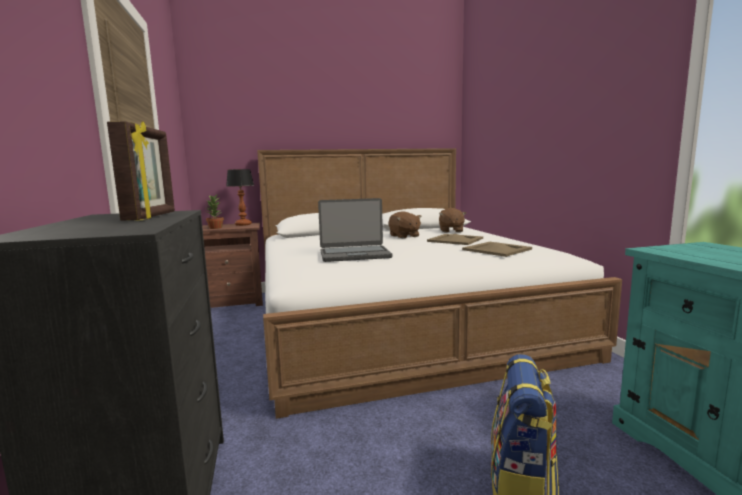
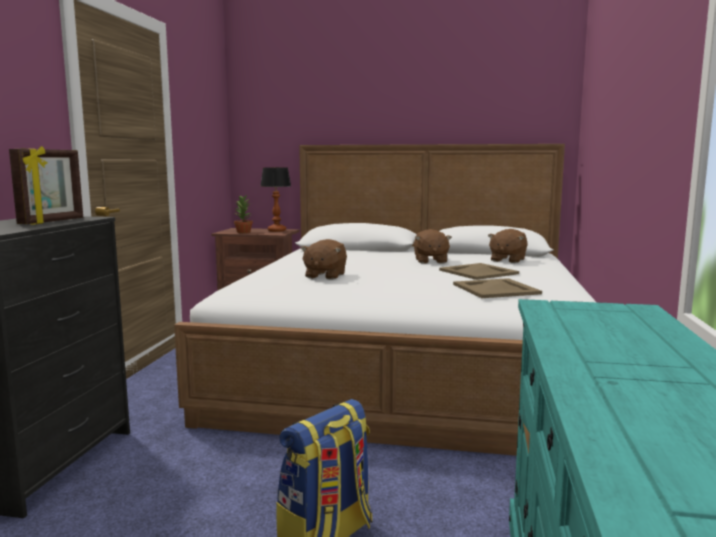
camera: 25 degrees right, 0 degrees up
(354, 254) = (324, 276): laptop -> brown plush toy

